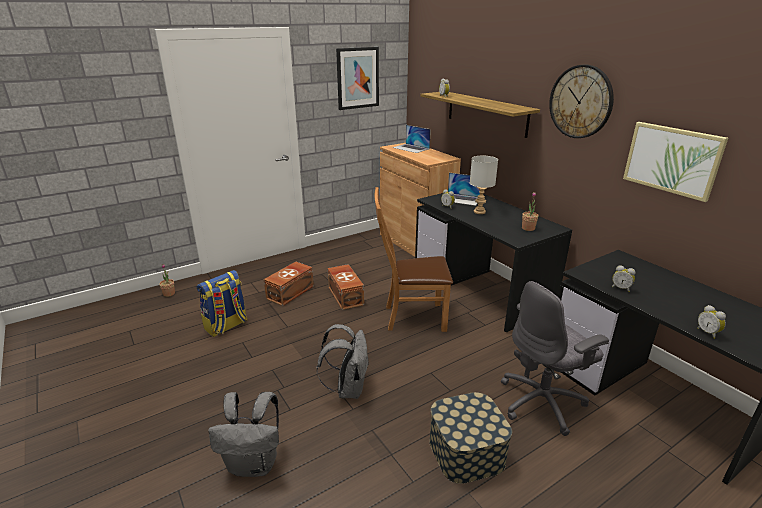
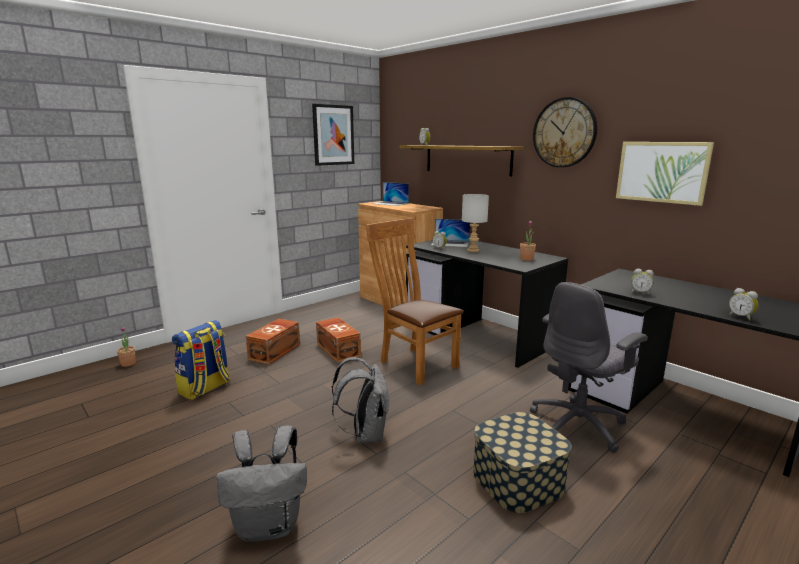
camera: 10 degrees left, 10 degrees down
(410, 317) = (414, 363): brown chair -> brown chair turned 60 degrees clockwise

